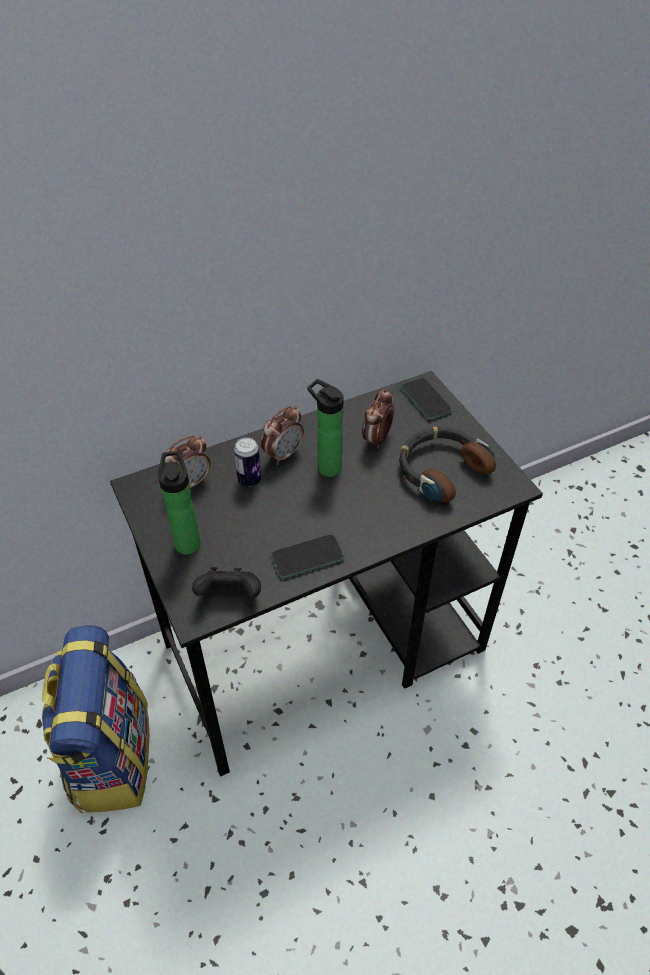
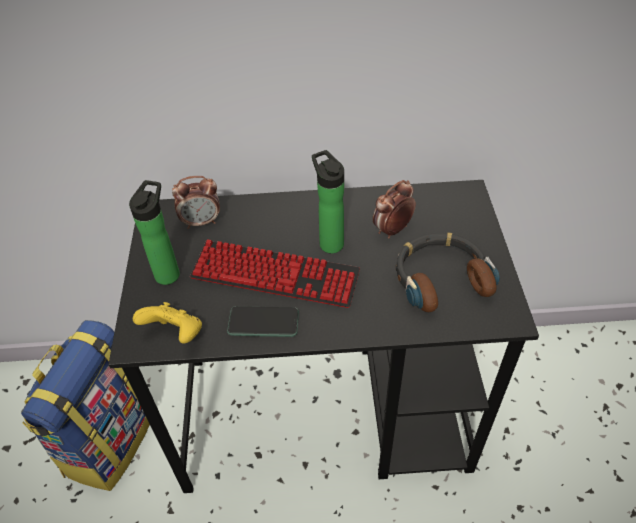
camera: 25 degrees right, 0 degrees up
(230, 595) = (175, 334): black game controller -> yellow game controller
(249, 480) = (253, 234): can -> none
(283, 454) = (296, 220): alarm clock -> none
(293, 512) = (275, 275): none -> keyboard
(425, 400) = (461, 205): phone -> none

